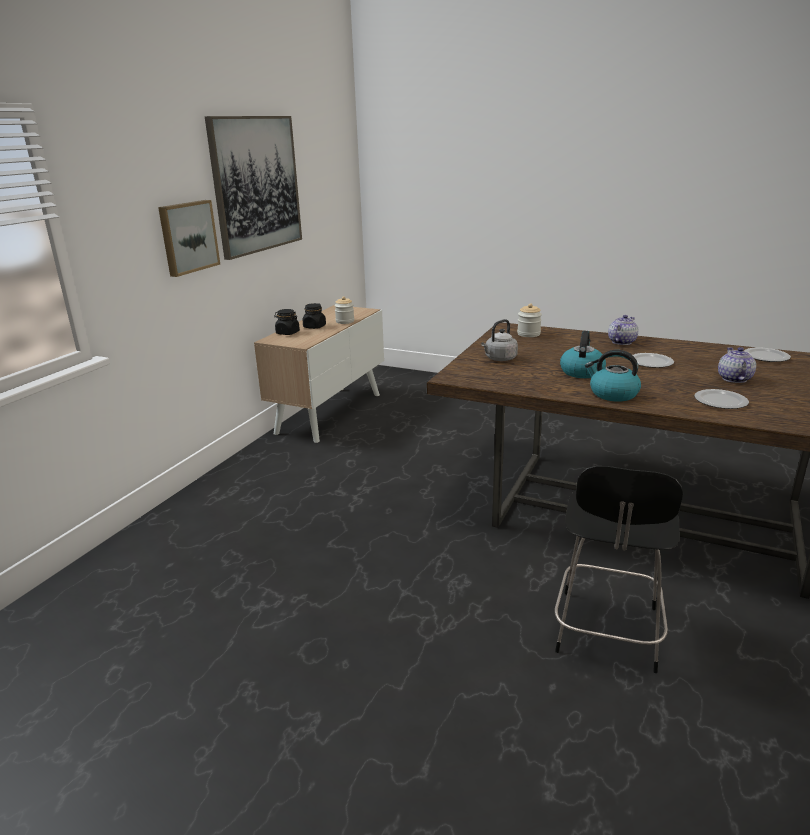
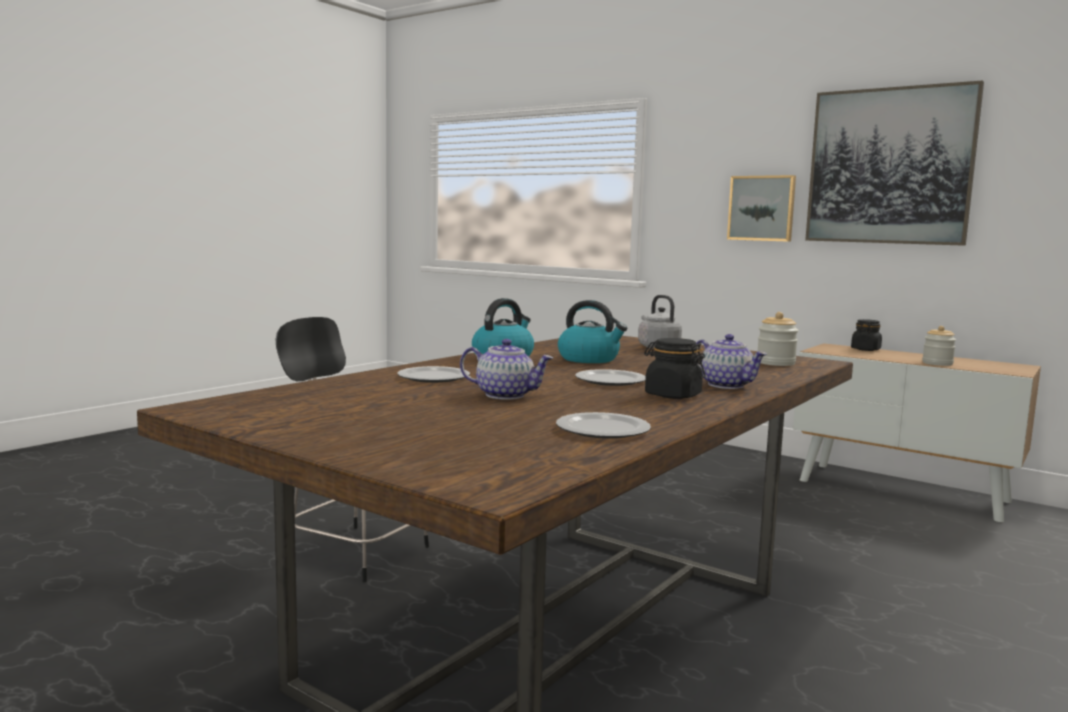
camera: 100 degrees right, 15 degrees down
(314, 327) = (900, 355): black jar -> black jar (672, 395)

